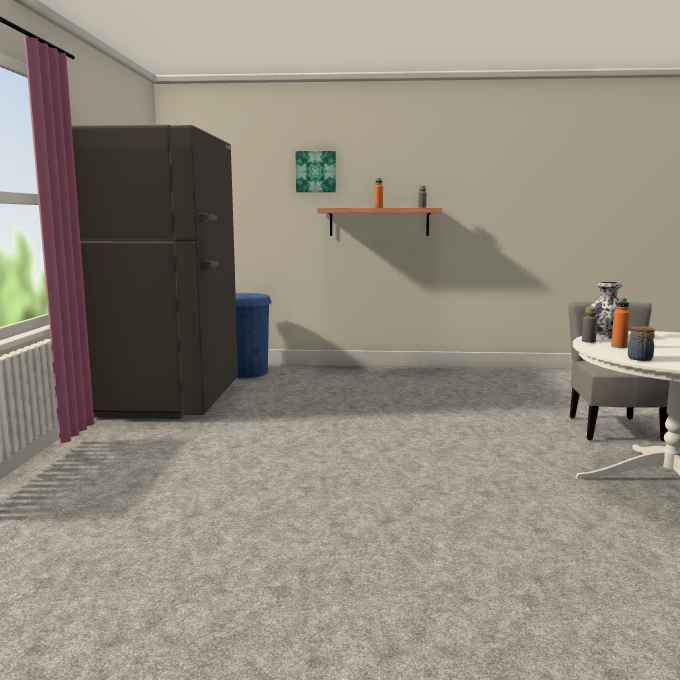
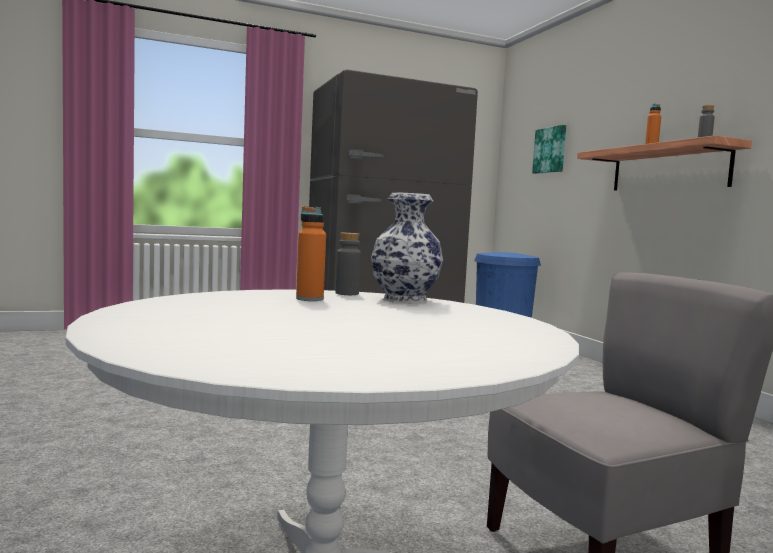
camera: 65 degrees right, 5 degrees down
(316, 172) = (609, 110): picture -> picture (550, 150)
(640, 359) = (198, 299): jar -> none

